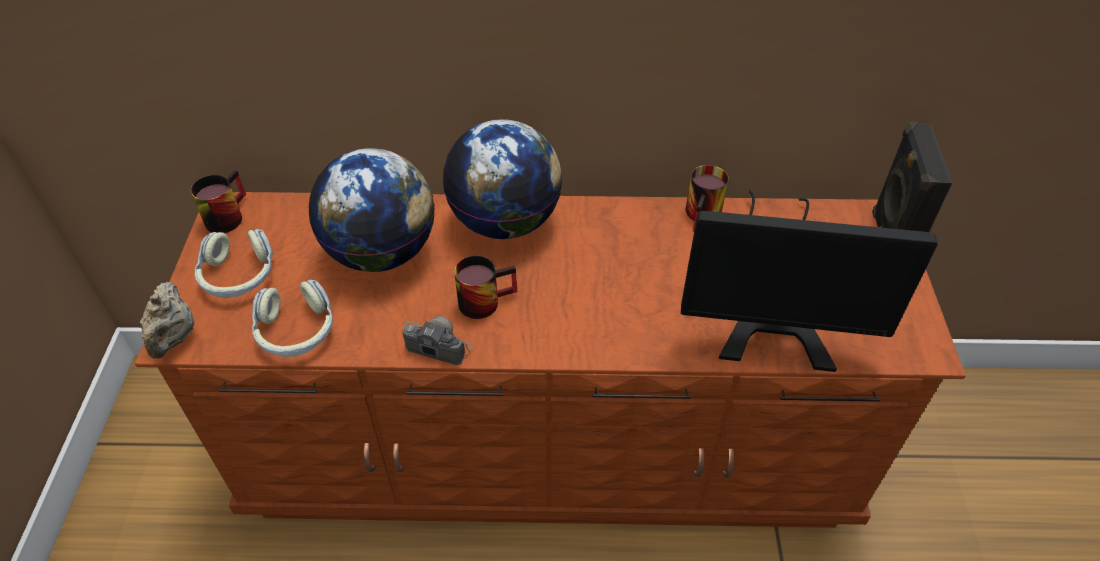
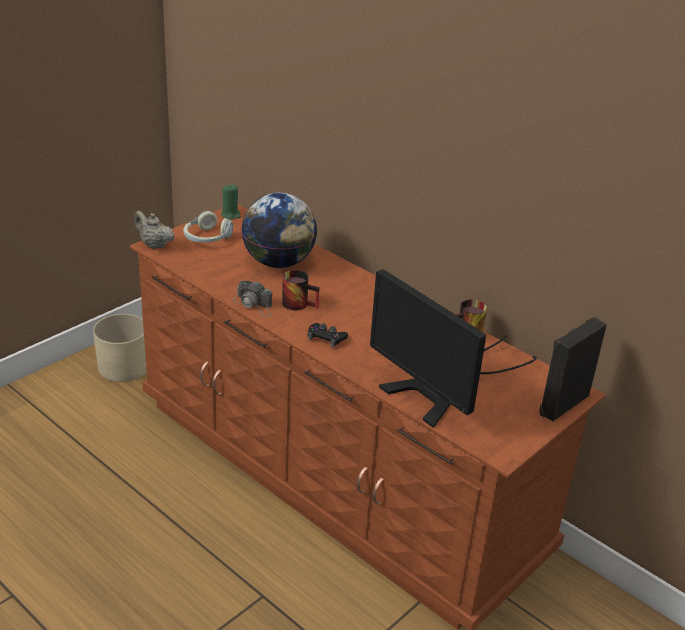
camera: 40 degrees right, 15 degrees down
(157, 493) = (124, 366): none -> beige planter
(174, 338) = (154, 245): beige teapot -> beige teapot turned 90 degrees clockwise
(225, 215) = (231, 215): mug -> green candle
(296, 331) = (203, 269): headphones -> none
(434, 342) = (254, 305): camera -> camera turned 150 degrees clockwise
(505, 222) = (354, 282): globe -> none
(578, 330) = (326, 338): none -> black game controller

